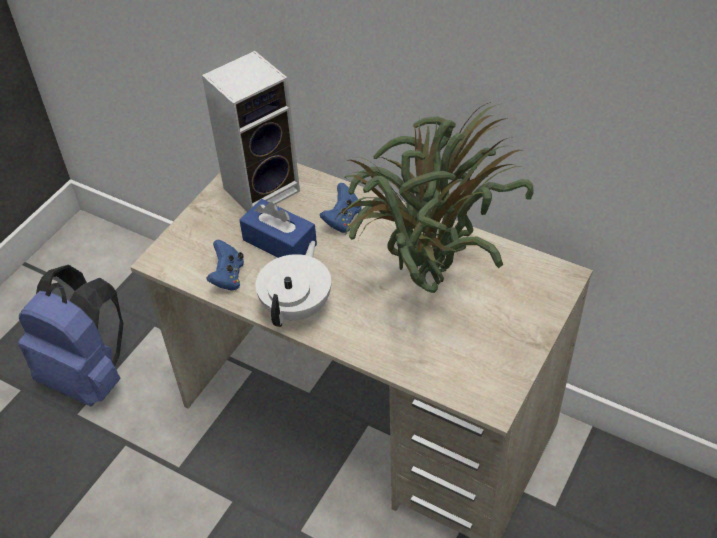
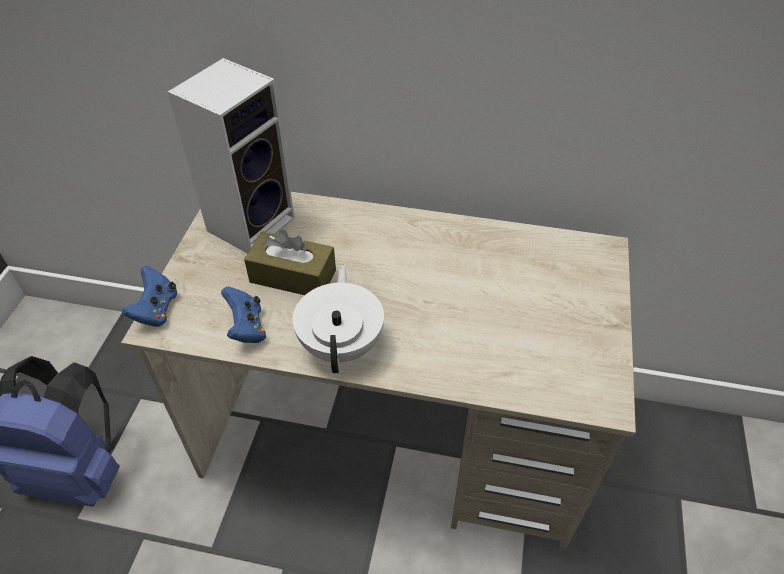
camera: 20 degrees left, 0 degrees up
(279, 242) = (293, 276): blue tissue box -> brown tissue box
(343, 219) = (353, 238): blue game controller -> blue game controller (156, 310)
(425, 283) = (470, 286): potted plant -> none

